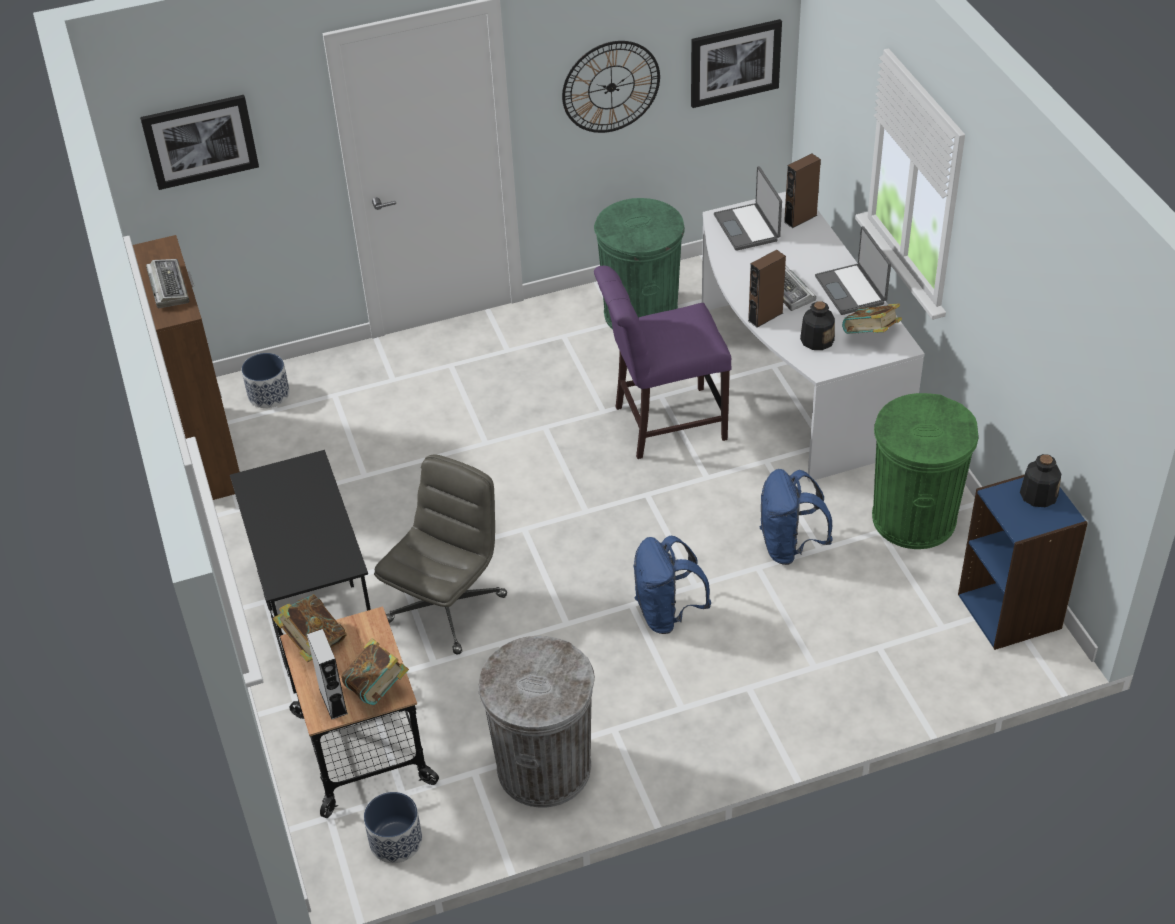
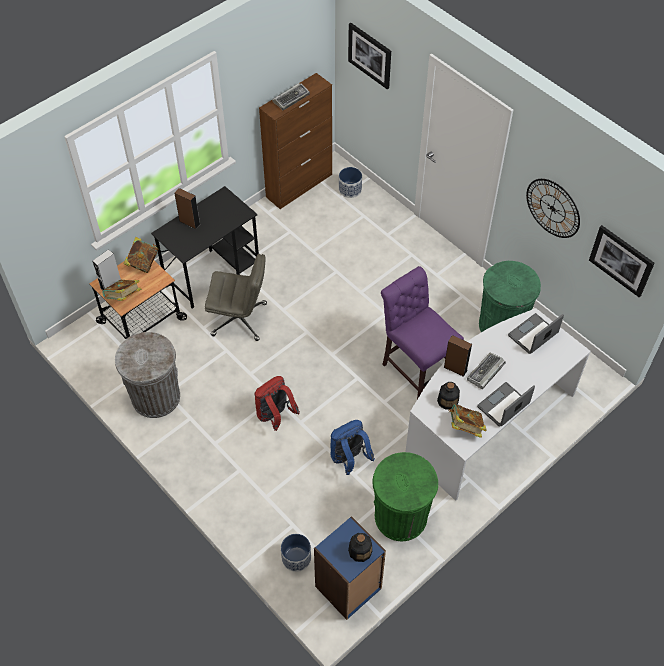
camera: 65 degrees right, 10 degrees up
(396, 841) = (94, 354): planter -> planter (296, 558)
(667, 614) = (275, 416): blue backpack -> red backpack
(800, 218) = (558, 359): brown speaker -> brown speaker (189, 222)

